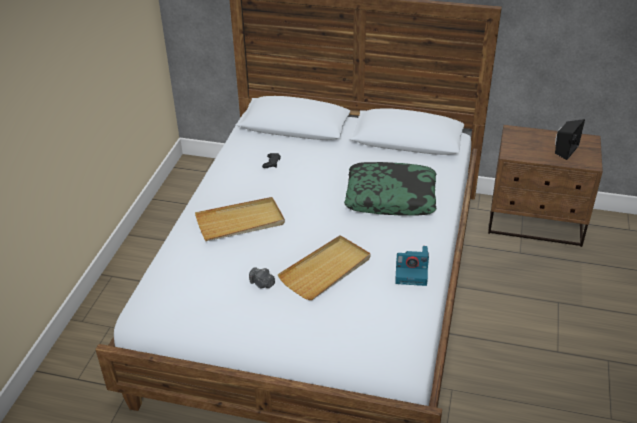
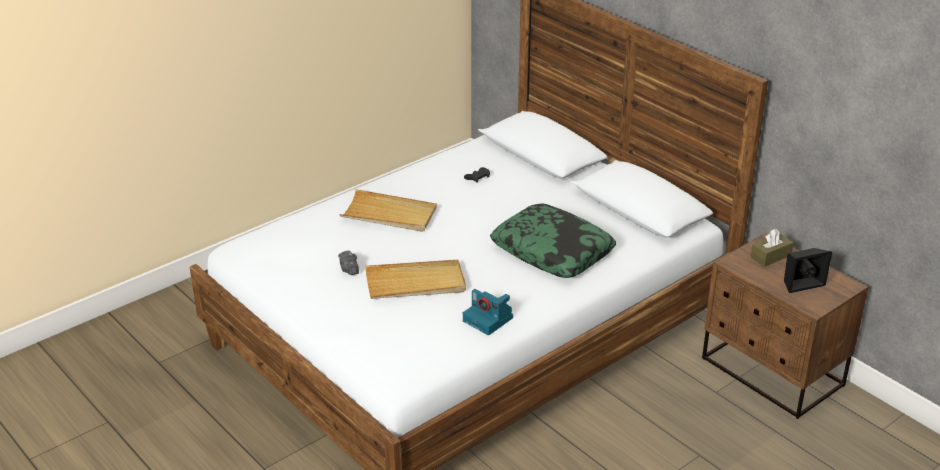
camera: 35 degrees right, 5 degrees down
(526, 140) = (770, 256): none -> brown tissue box

